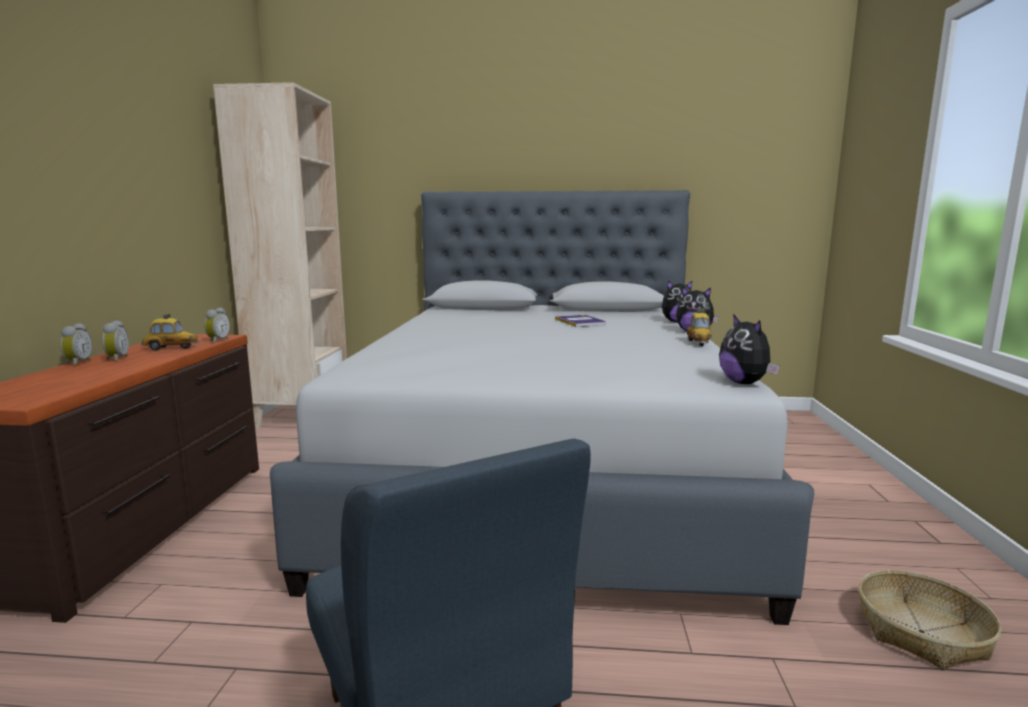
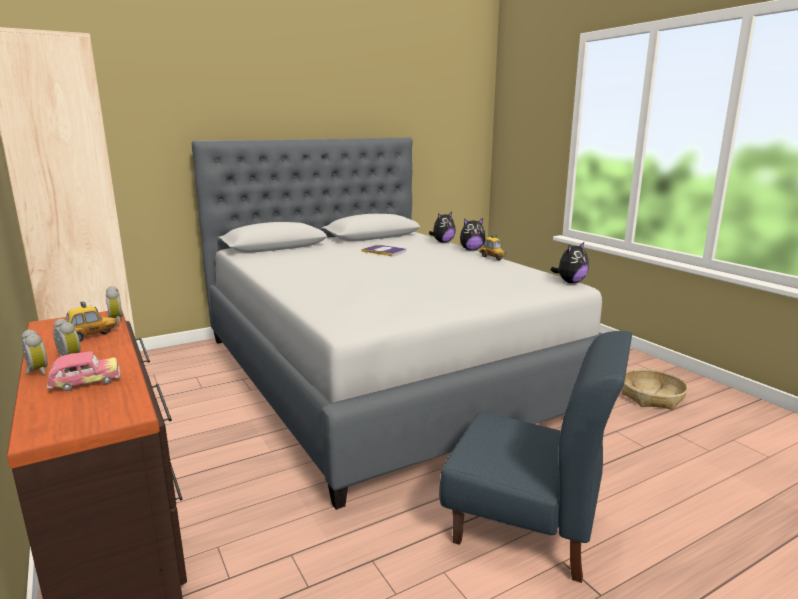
camera: 35 degrees left, 5 degrees up
(75, 376) = (85, 383): none -> toy car
(745, 383) = (570, 282): plush toy -> plush toy turned 75 degrees counterclockwise

